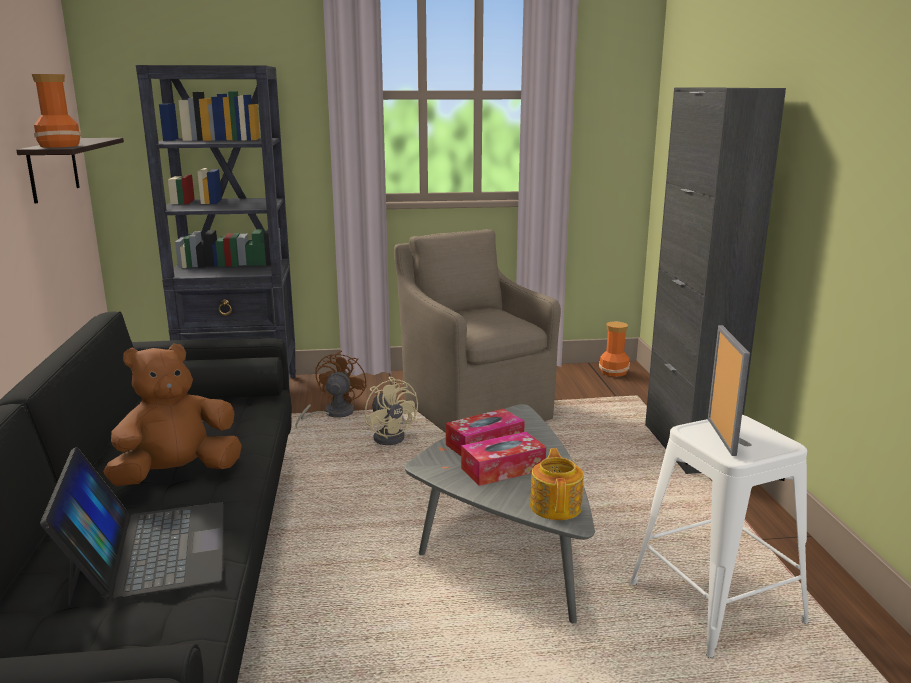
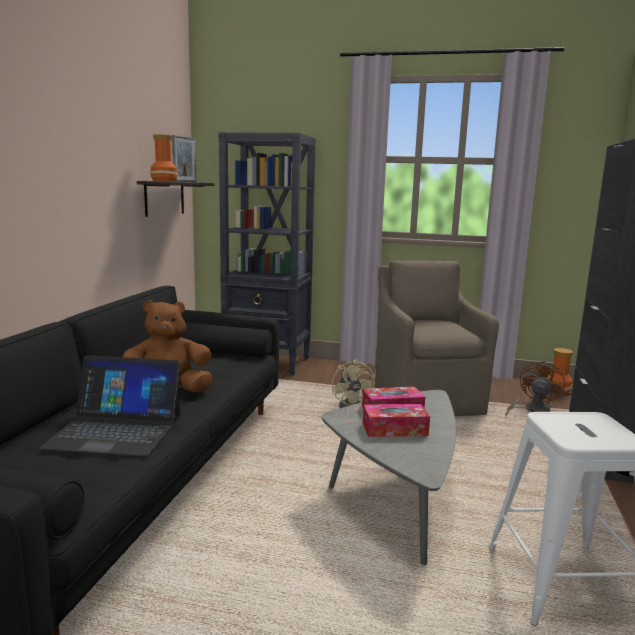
camera: 20 degrees right, 5 degrees down
(149, 550) = (115, 430): laptop -> laptop turned 90 degrees clockwise
(333, 414) = (320, 385): brown fan -> brown fan (532, 410)
(556, 506) = (420, 462): teapot -> none
(721, 436) = (570, 425): picture frame -> picture frame (185, 181)

